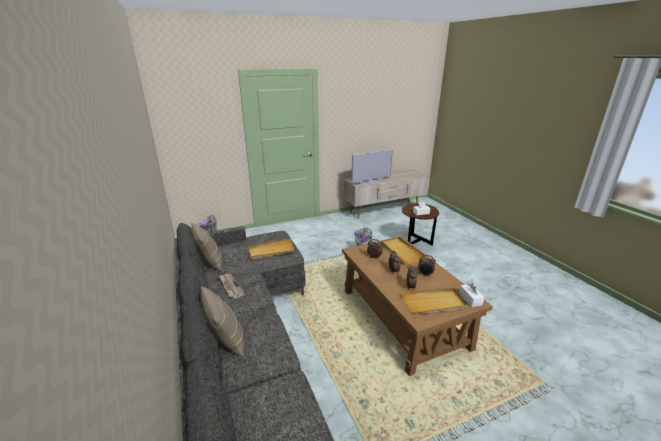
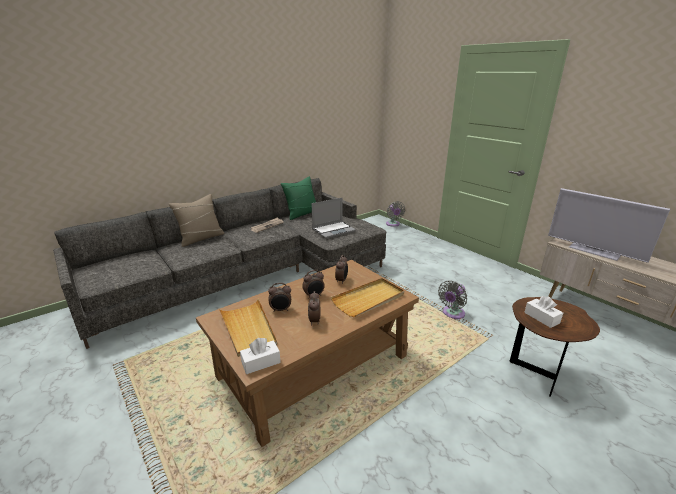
camera: 75 degrees right, 0 degrees up
(210, 263) = (301, 214): beige pillow -> green pillow
(271, 251) = (333, 230): beige tray -> laptop

